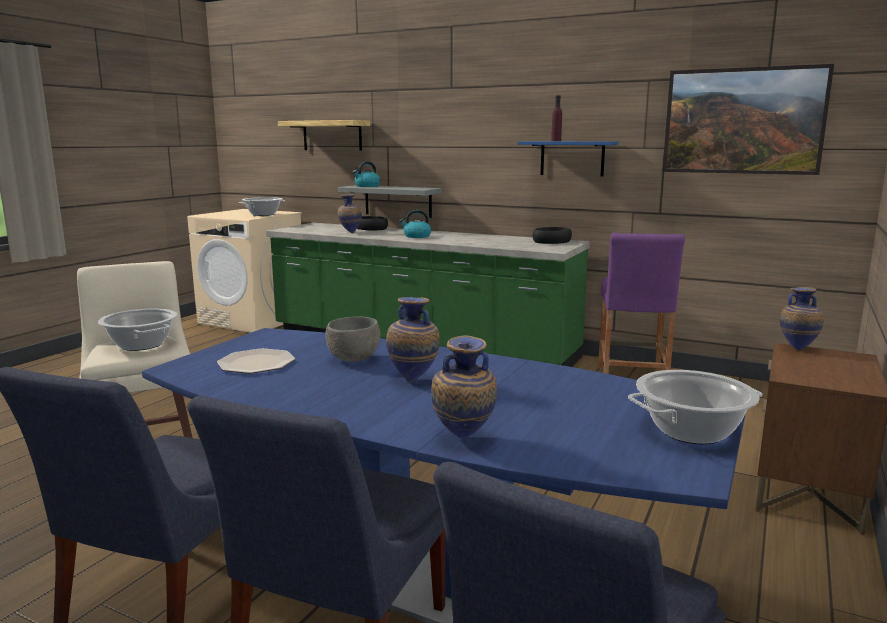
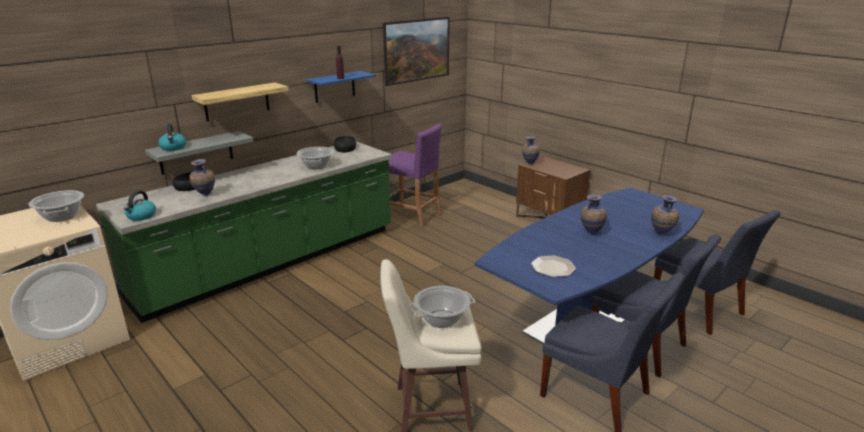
camera: 70 degrees left, 10 degrees up
(332, 135) = (101, 104): shelf -> shelf (237, 102)
(353, 359) = (554, 242): grey bowl -> none
(416, 236) = (266, 177): kettle -> kettle (141, 216)
(691, 431) = (654, 200): cooking pot -> cooking pot (316, 166)

